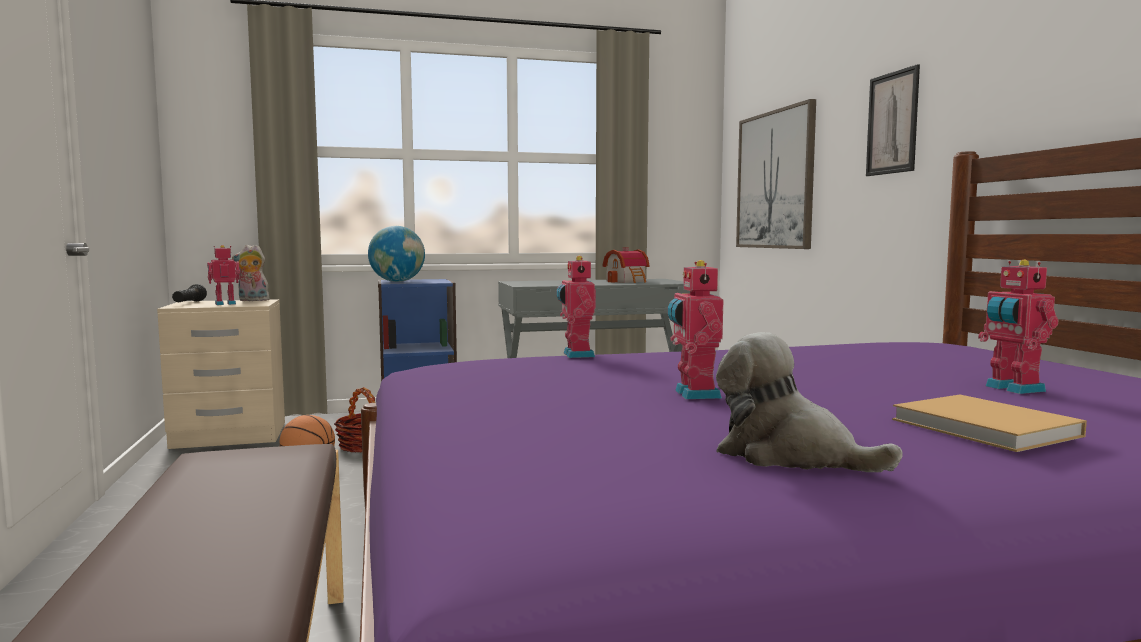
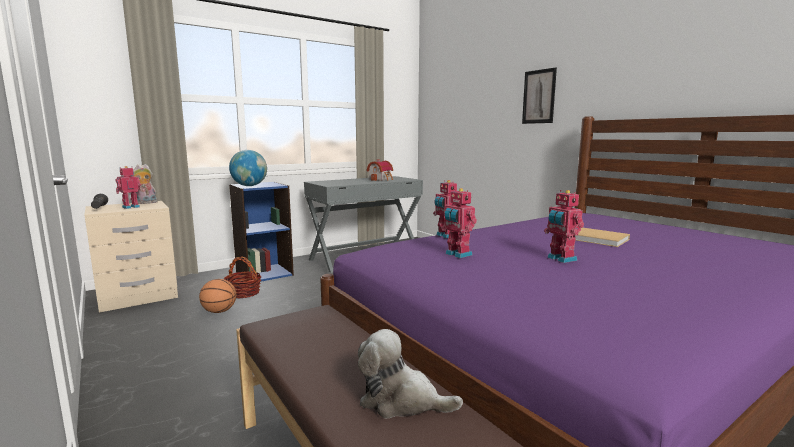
camera: 20 degrees left, 5 degrees up
(775, 180) = (458, 121): picture -> none
(789, 456) = (669, 293): plush toy -> plush toy (401, 401)
(989, 429) = (709, 267): beige book -> beige book (599, 239)
(1012, 389) = (673, 241): toy robot -> toy robot (457, 254)

